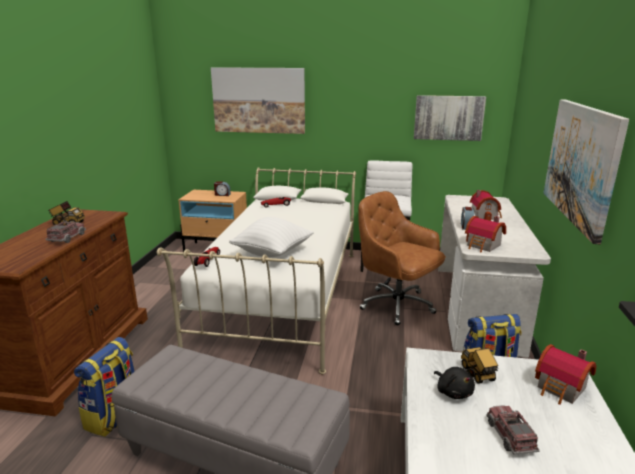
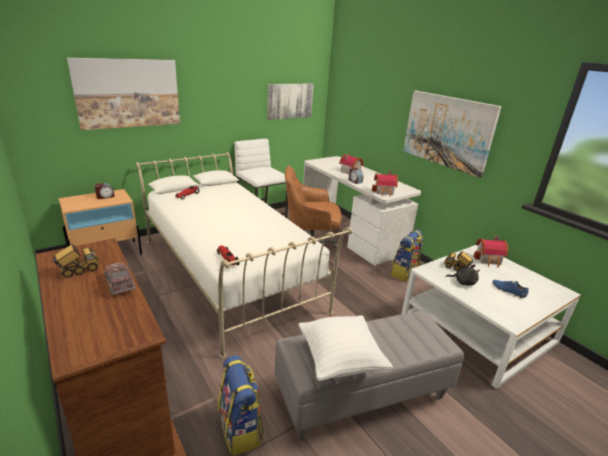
camera: 45 degrees left, 5 degrees up
(273, 253) = (264, 236): white pillow -> white pillow (340, 360)
(510, 436) = (508, 291): toy truck -> blue shoe

